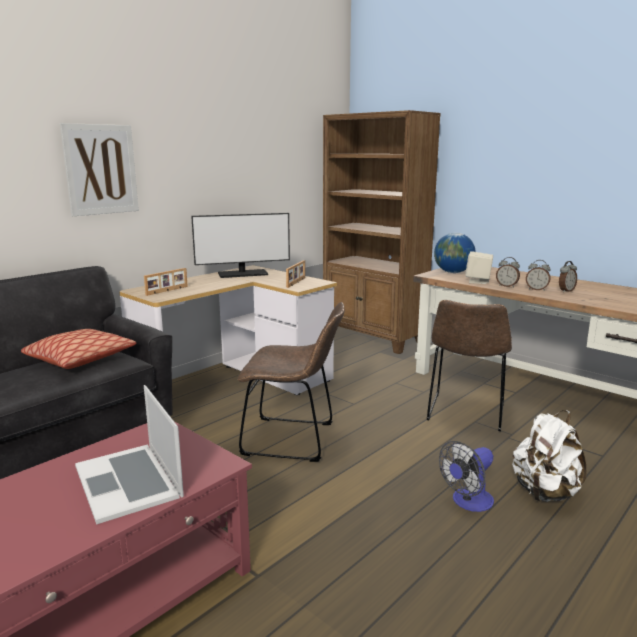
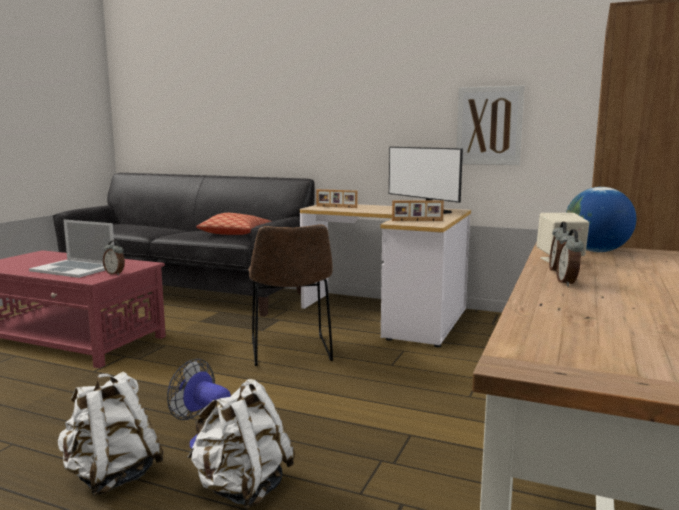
camera: 70 degrees right, 5 degrees down
(100, 169) = (325, 103): picture -> picture (489, 126)
(128, 481) = (74, 269): laptop -> laptop turned 105 degrees counterclockwise
(465, 413) = (429, 427): brown chair -> none
(527, 556) = (112, 476): none -> white backpack
(565, 291) = (595, 296): alarm clock -> alarm clock (115, 274)

